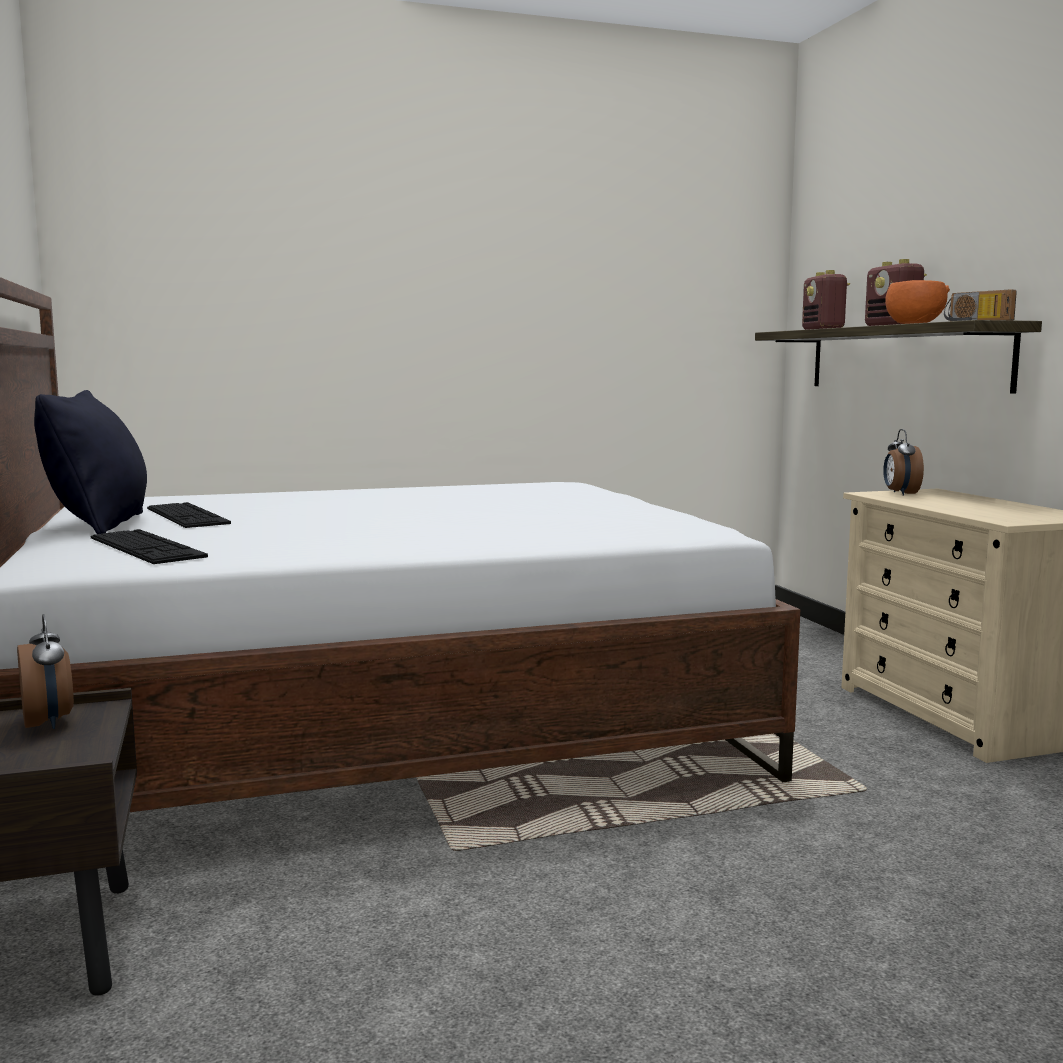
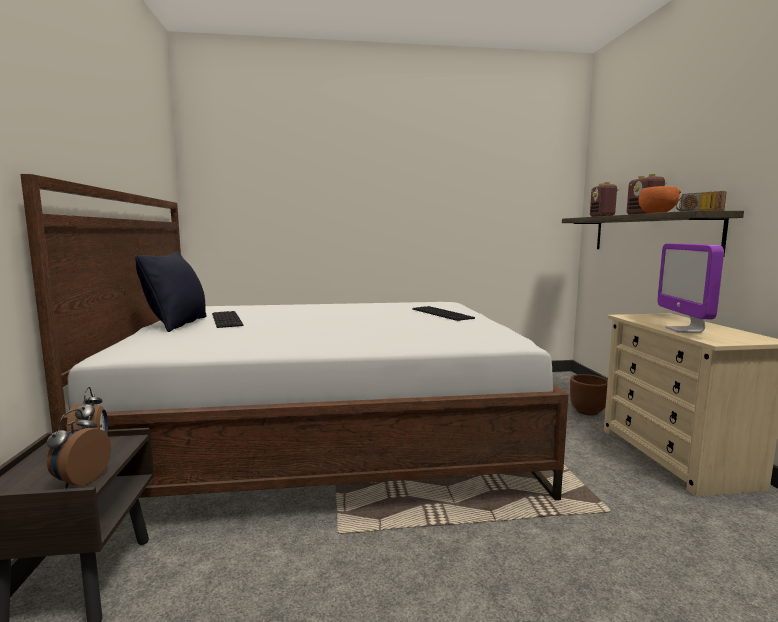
camera: 10 degrees right, 0 degrees up
(146, 547) = (182, 341): keyboard -> keyboard (441, 313)
(811, 662) = (587, 411): none -> brown planter
(900, 493) = (644, 316): alarm clock -> alarm clock (80, 481)
(962, 509) = (684, 330): none -> monitor

